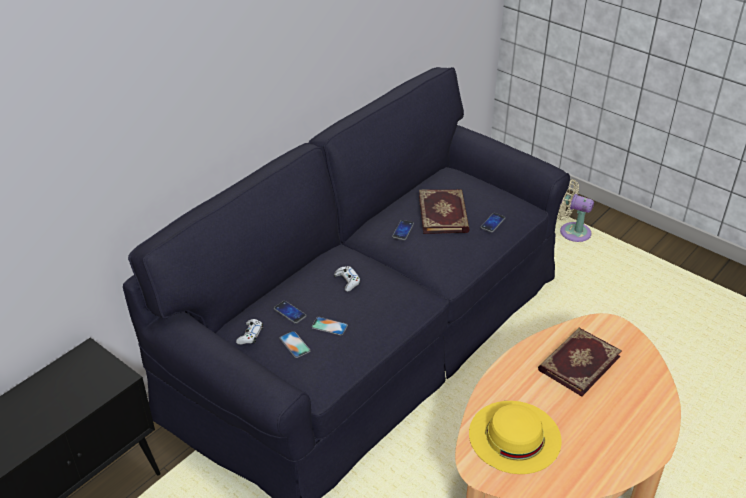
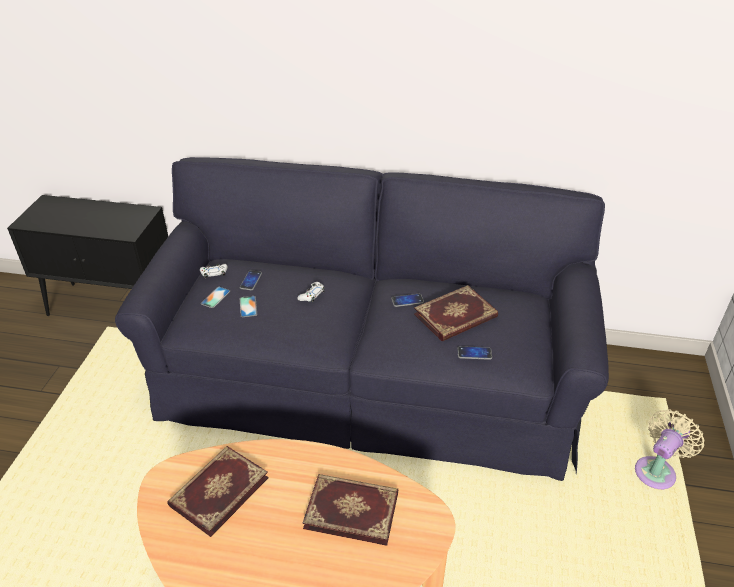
camera: 60 degrees right, 0 degrees up
(514, 436) = (218, 491): yellow hat -> book
(571, 232) = (657, 470): beige fan -> beige fan turned 45 degrees clockwise

